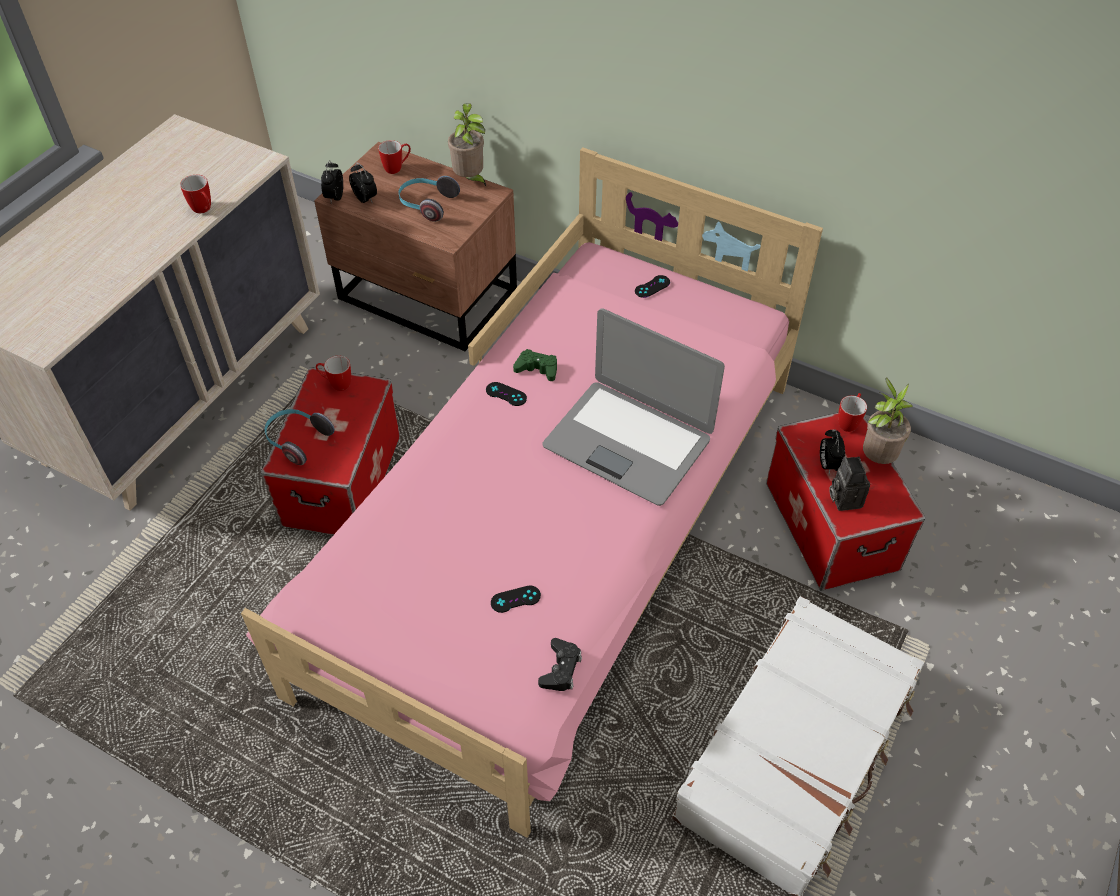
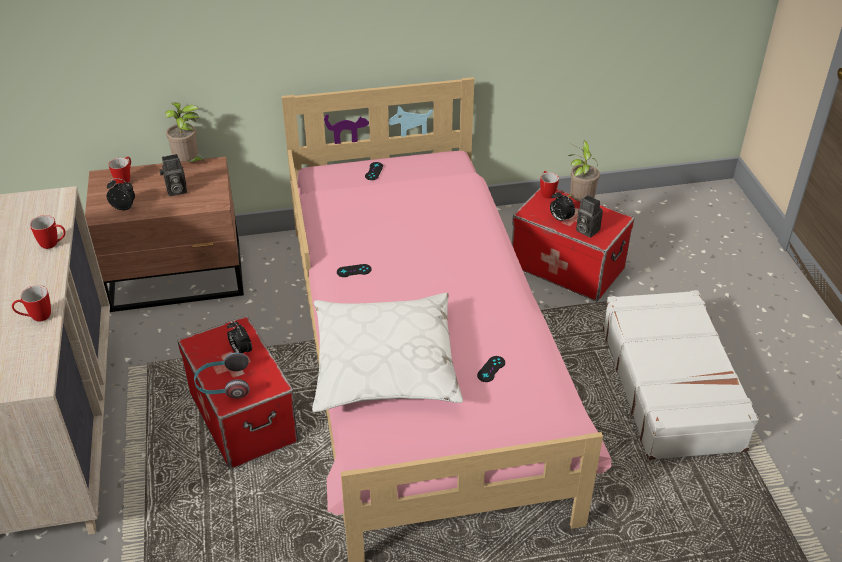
camera: 40 degrees left, 10 degrees down
(334, 197) = (98, 217): alarm clock -> alarm clock (240, 351)
(336, 384) = (211, 338): mug -> mug (36, 317)
(421, 520) = (384, 365): none -> white pillow
(427, 205) = (175, 191): headphones -> camera
(537, 369) = (357, 248): green game controller -> none
(561, 669) = (557, 386): black game controller -> none
(628, 442) = (457, 255): laptop -> none

